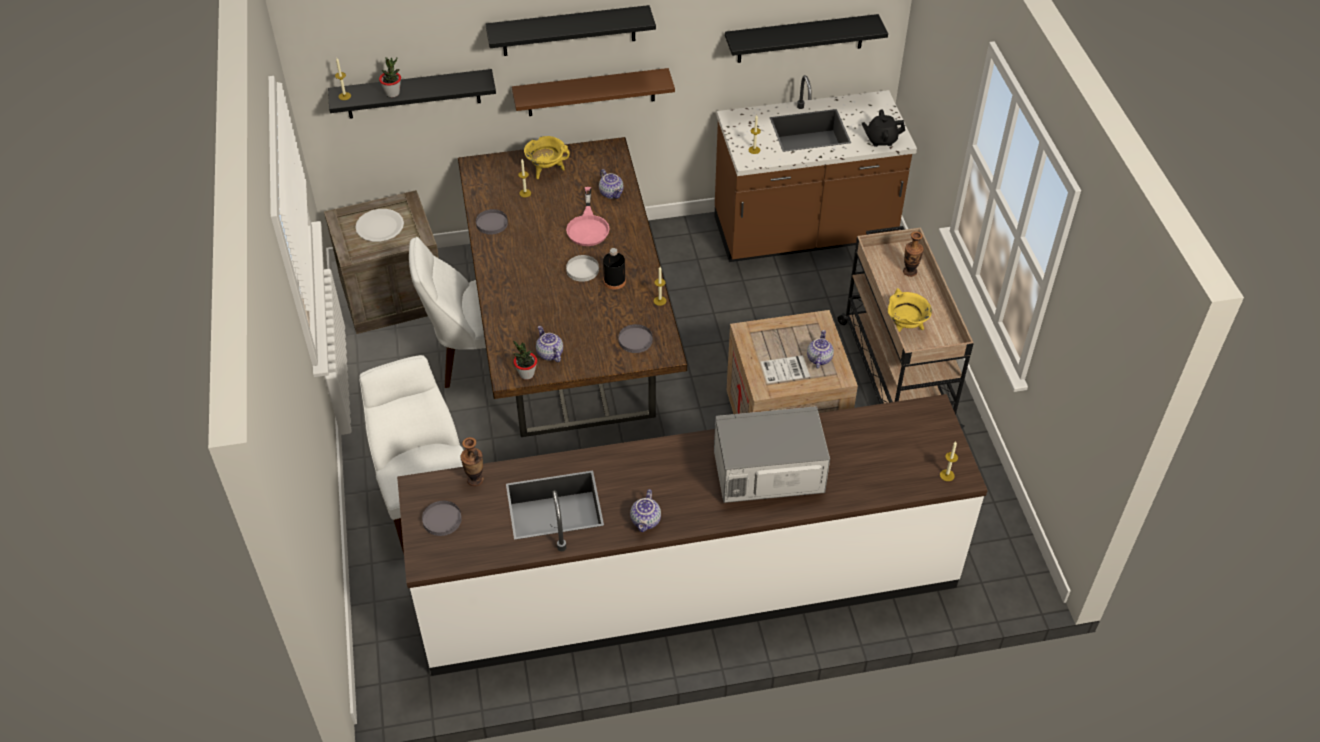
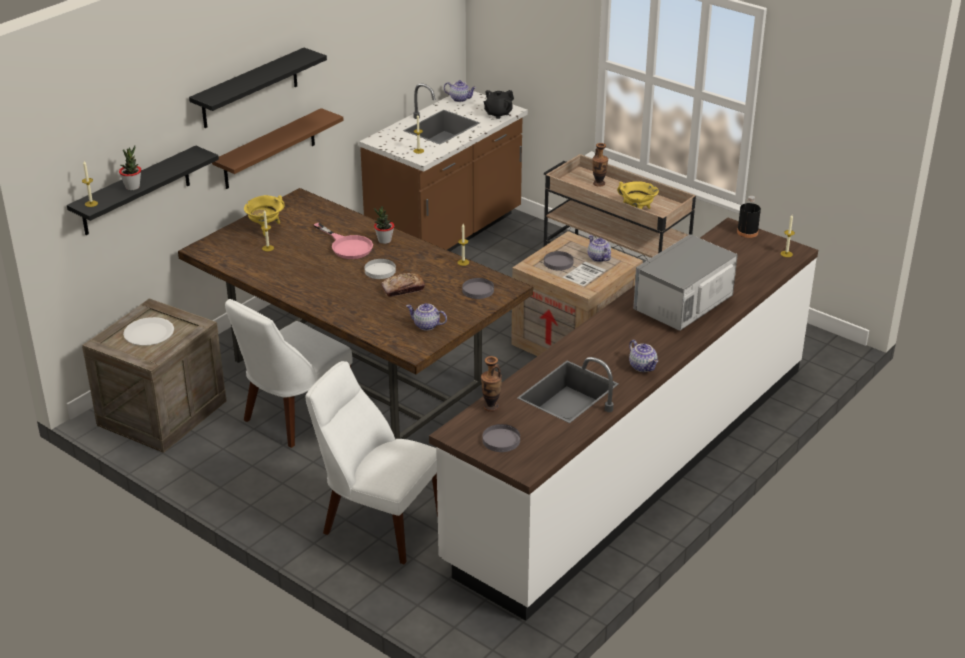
camera: 40 degrees left, 15 degrees down
(492, 223) = (267, 275): grey plate -> grey plate (558, 262)
(526, 374) = (426, 344): potted plant -> potted plant (384, 240)
(577, 301) = (403, 289): none -> bread
(612, 193) = (337, 221): teapot -> teapot (460, 99)
(614, 281) = (414, 266): black bottle -> black bottle (747, 232)
(800, 38) = (404, 54): black shelf -> none

